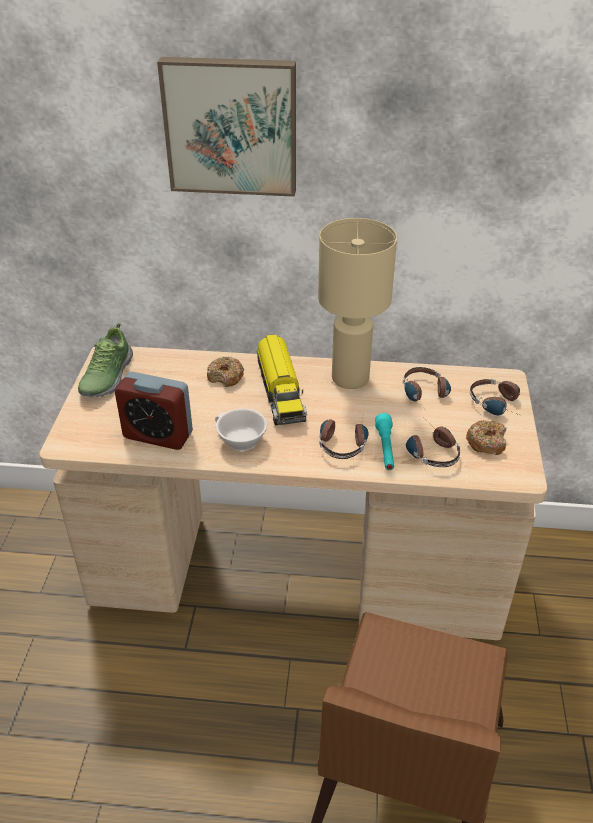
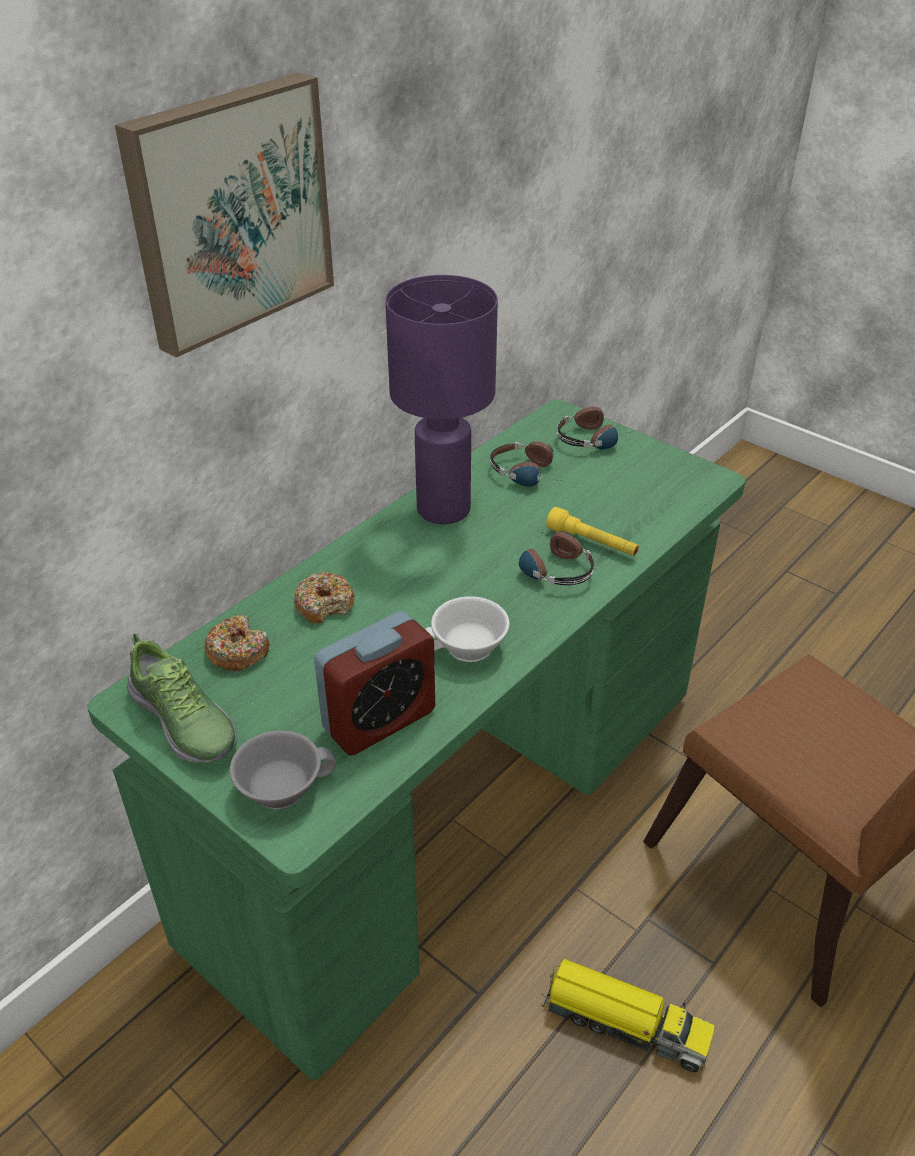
camera: 55 degrees left, 0 degrees up
(90, 425) = (281, 785): none -> grey cup
(280, 391) = (406, 572): toy truck -> toy truck (624, 1022)
(296, 572) = (455, 810): beige desk -> green desk
(349, 378) = (442, 509): beige table lamp -> purple table lamp
(385, 449) = (592, 543): turquoise flashlight -> yellow flashlight
(429, 450) = (621, 515): headphones -> none
(486, 442) = (644, 474): donut -> donut (238, 651)

